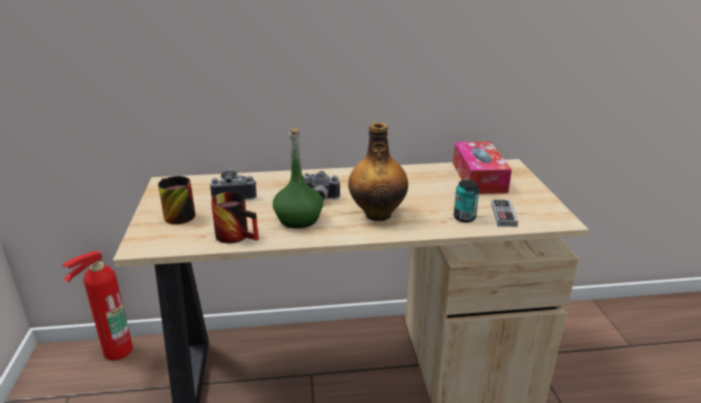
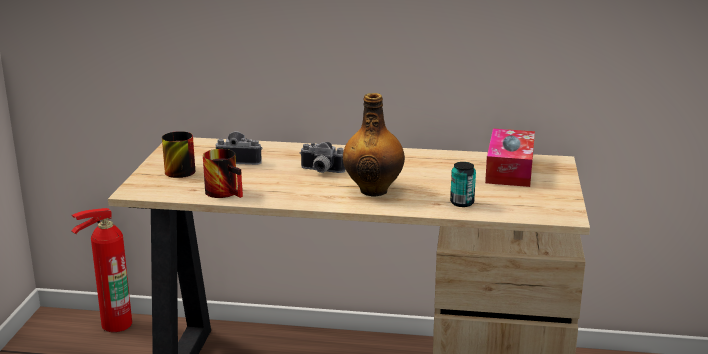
camera: 15 degrees right, 5 degrees down
(299, 219) = (291, 186): green bottle -> none
(503, 215) = (506, 205): game controller -> none

